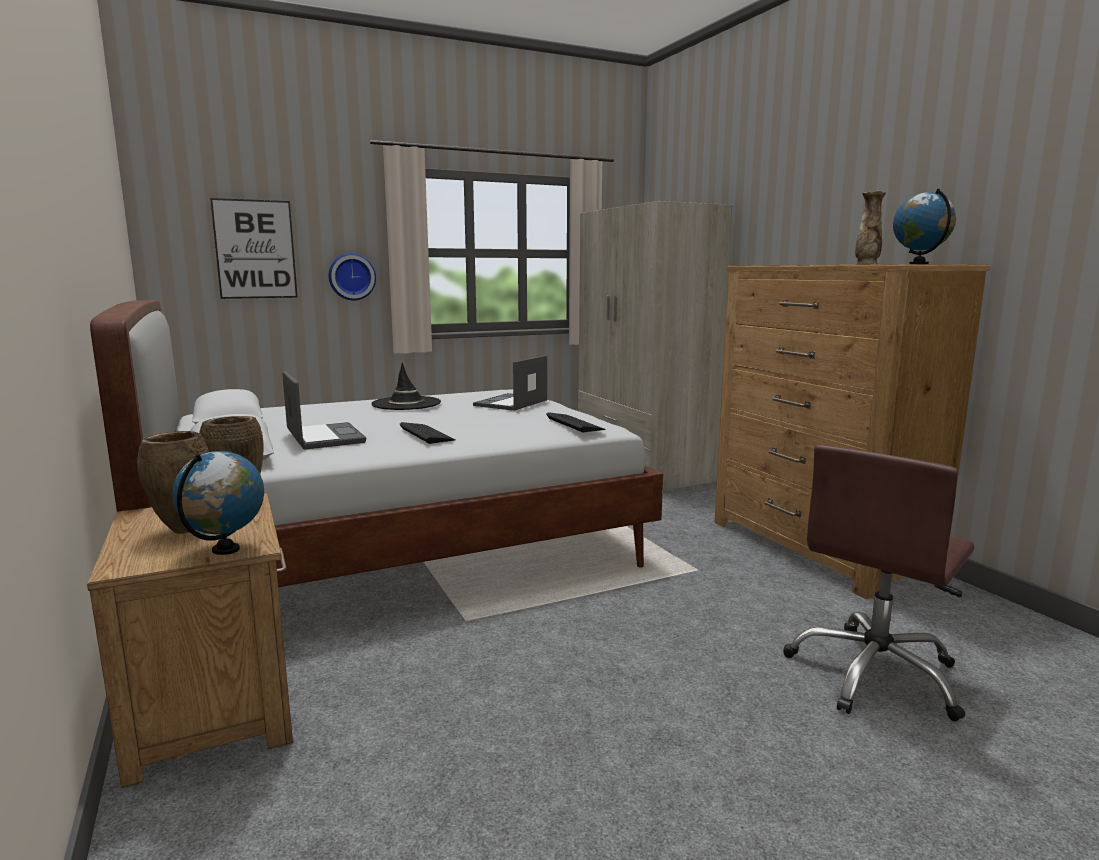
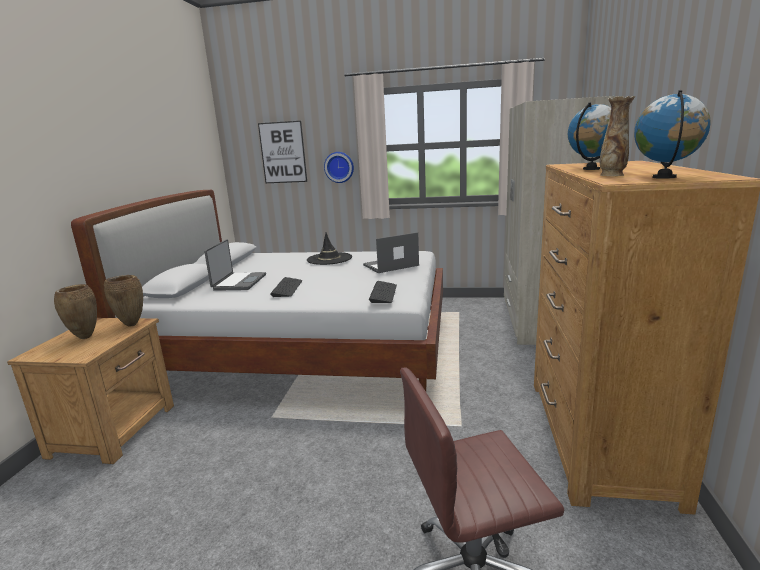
camera: 35 degrees right, 5 degrees up
(226, 550) = (73, 355): globe -> globe (591, 169)

